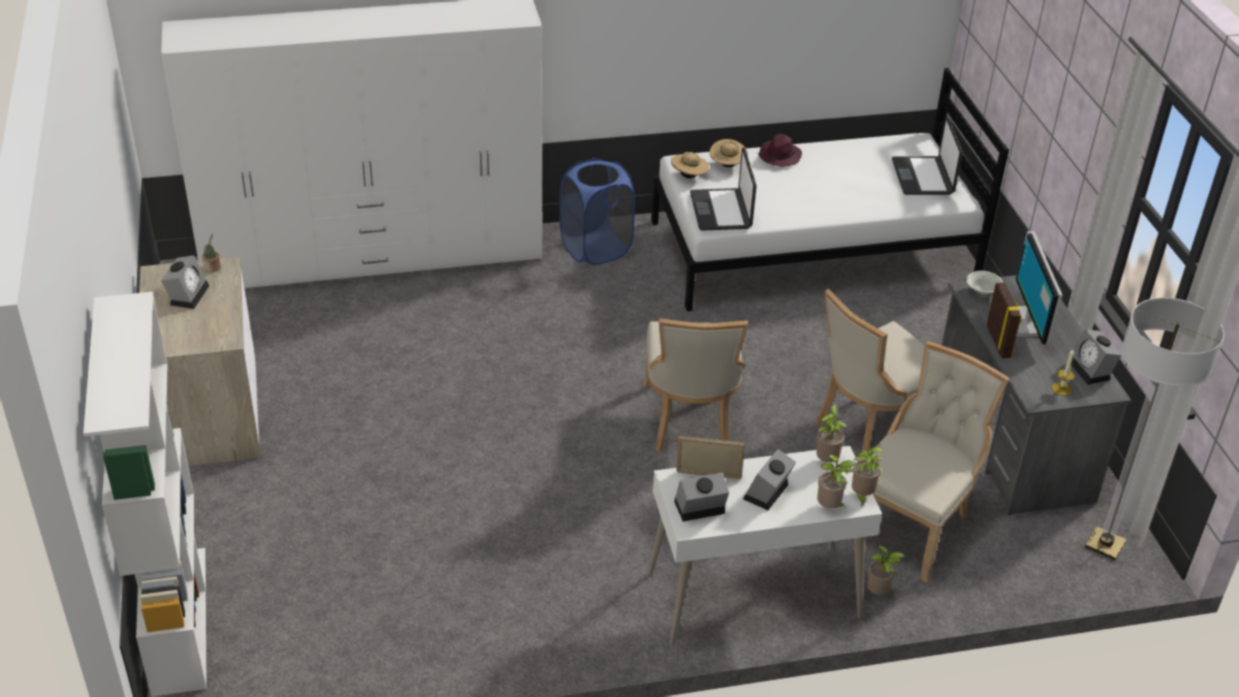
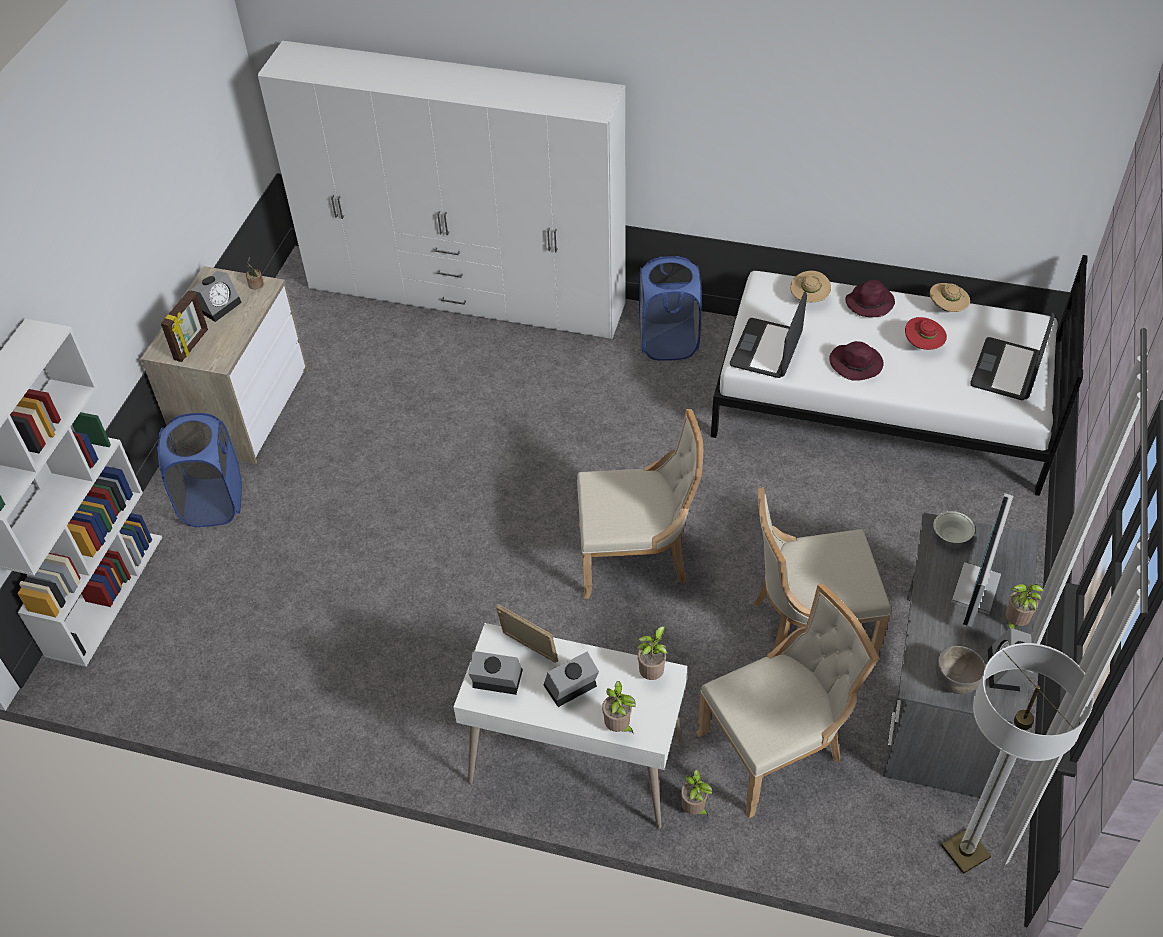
camera: 30 degrees right, 10 degrees up
(238, 503) = (213, 502): none -> blue laundry basket
(689, 176) = (761, 301): beige hat -> beige hat (947, 308)
(690, 421) = (637, 557): beige chair -> beige chair turned 120 degrees counterclockwise
(803, 203) = (856, 364): none -> purple hat
(845, 176) = (923, 345): none -> red hat
(861, 496) = (658, 727): potted plant -> potted plant (1014, 623)
(999, 341) = (927, 601): picture frame -> picture frame (192, 345)
(1061, 389) = (956, 682): candle -> grey bowl

